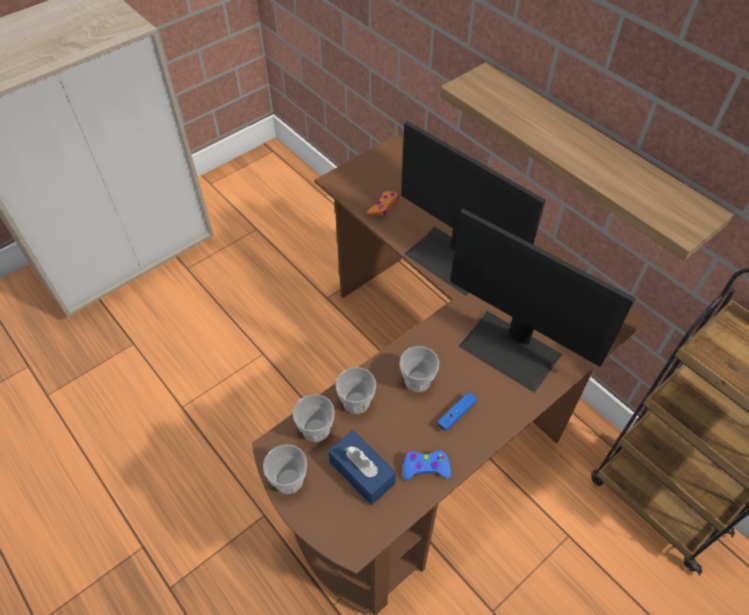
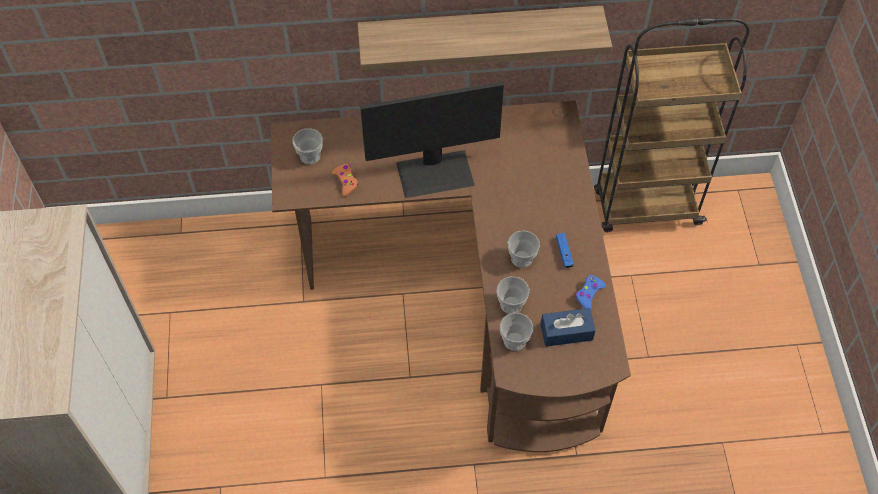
camera: 55 degrees left, 5 degrees up
(289, 480) = (541, 377): cup -> cup (310, 156)
(511, 349) = (539, 189): monitor -> none

